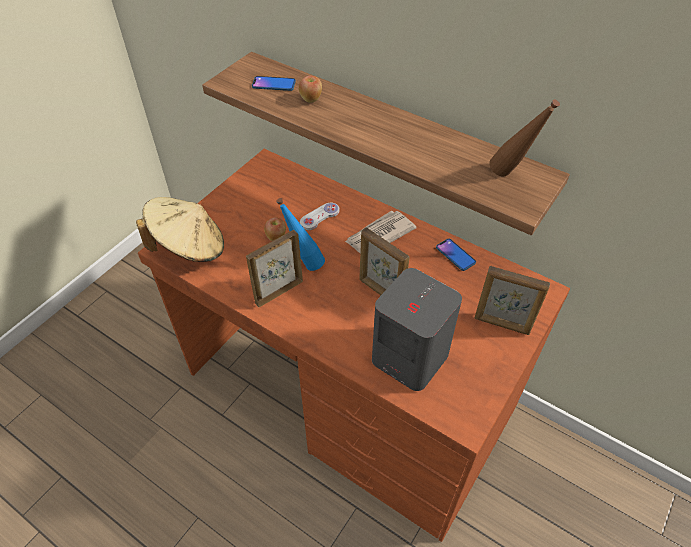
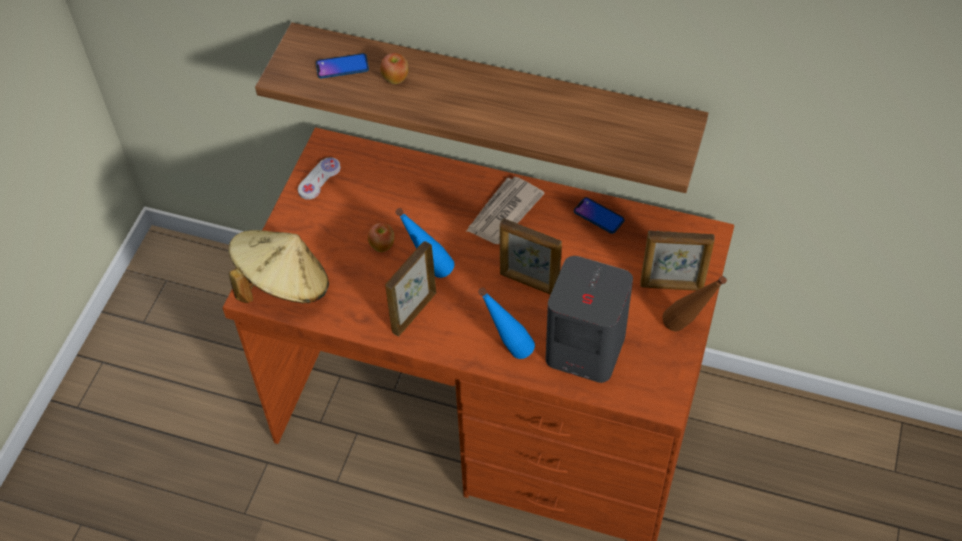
camera: 15 degrees left, 5 degrees up
(319, 217) = (424, 206): white game controller -> white game controller (319, 179)
(343, 340) = (507, 349): none -> blue bottle
(511, 176) = (649, 130): brown bottle -> brown bottle (687, 328)

